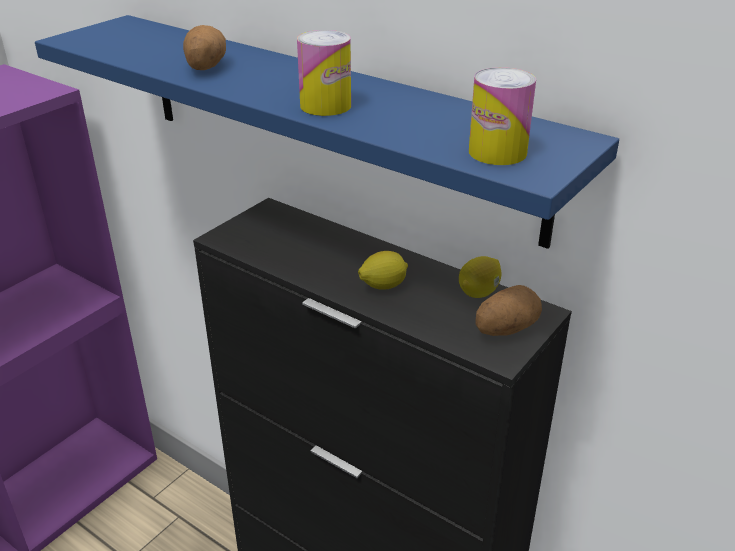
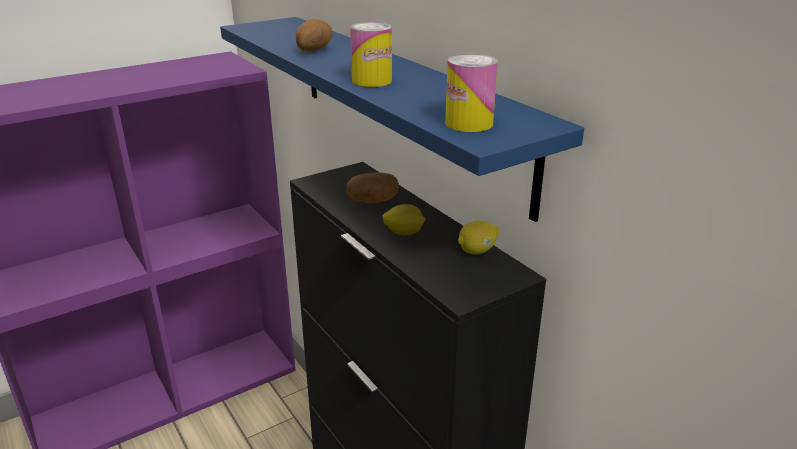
camera: 20 degrees right, 5 degrees down
(505, 329) = (479, 280): potato -> potato (373, 201)

